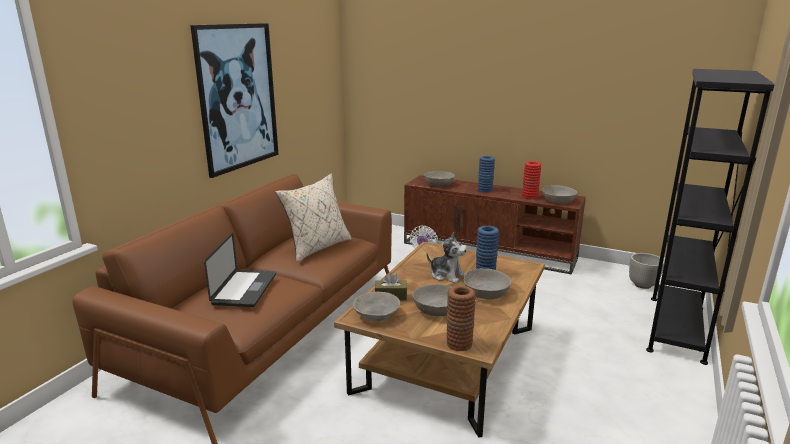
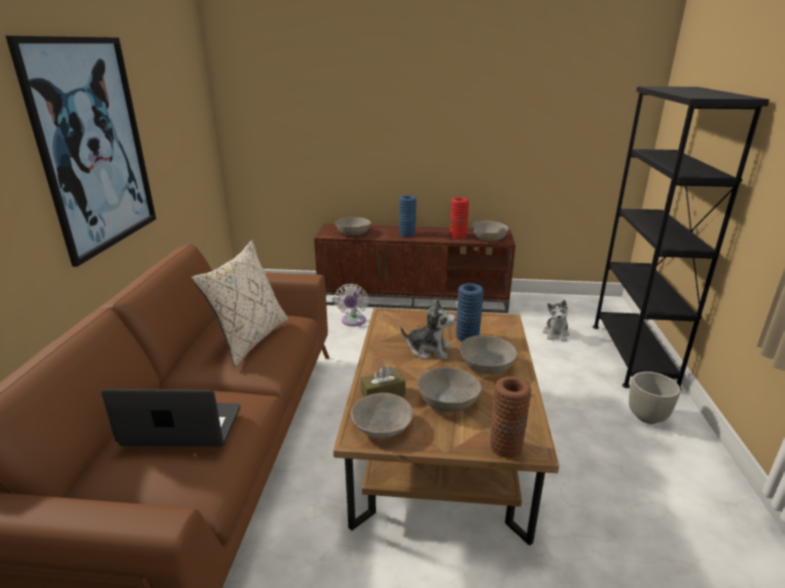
camera: 20 degrees left, 5 degrees up
(244, 289) = (182, 427): laptop -> laptop turned 75 degrees counterclockwise
(608, 298) = (556, 334): none -> plush toy
(643, 285) = (577, 313): grey planter -> grey planter (647, 416)

